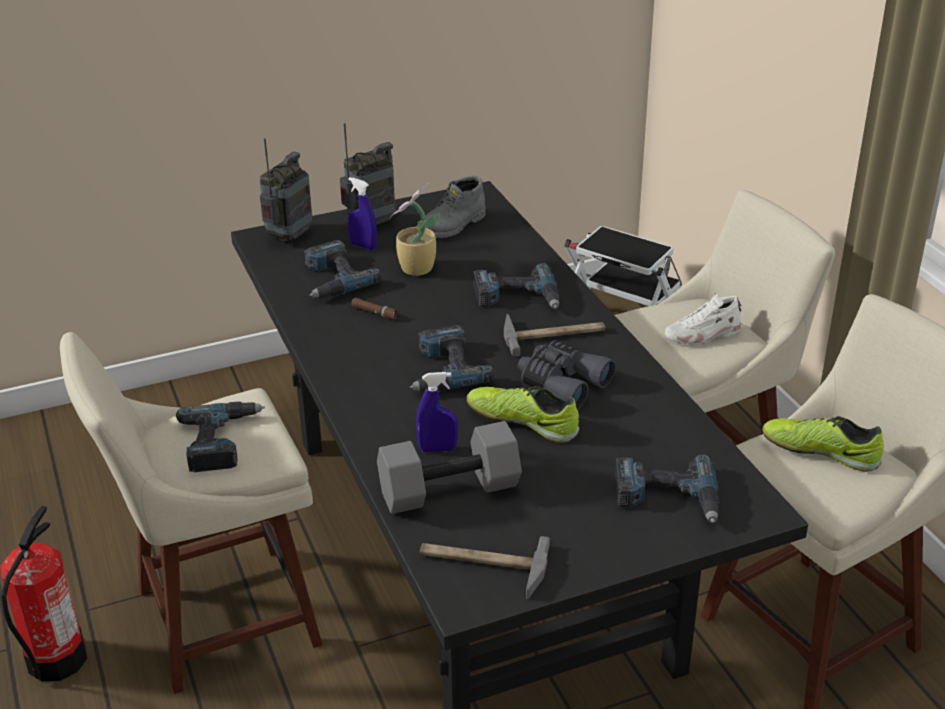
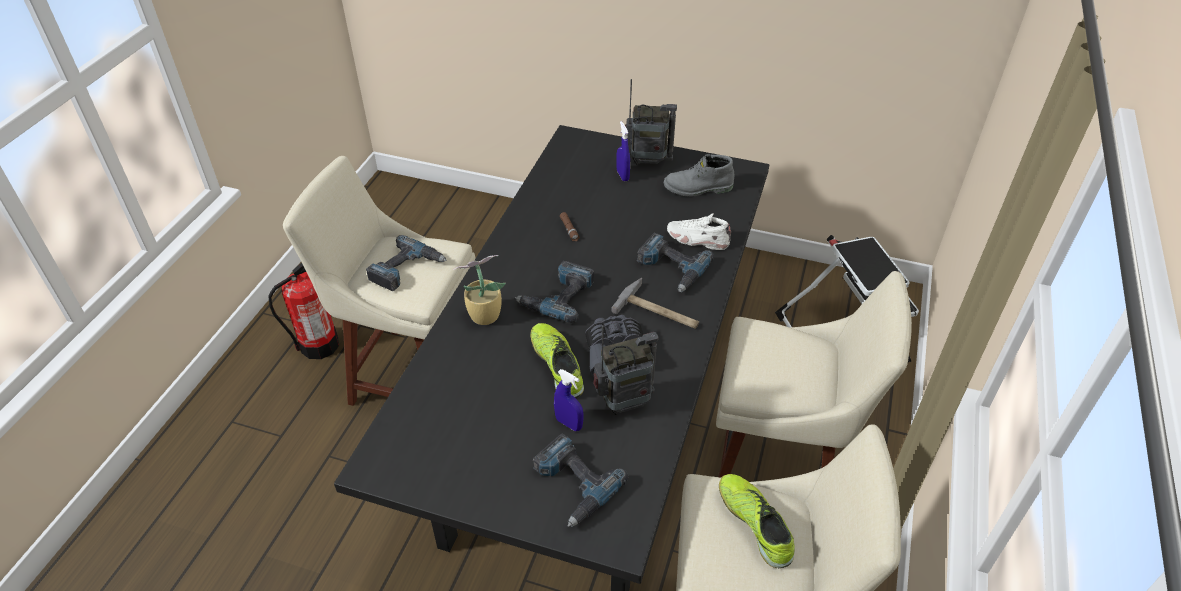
camera: 40 degrees right, 10 degrees up
(290, 238) = (587, 146): radio -> radio (625, 403)
(333, 279) = (575, 191): power drill -> none
(415, 269) = (633, 210): potted plant -> potted plant (483, 316)
(437, 449) = (484, 352): blue spray bottle -> blue spray bottle (569, 423)
(450, 488) = (457, 384): grey dumbbell -> none
(482, 564) = (410, 450): hammer -> none
(703, 335) = (789, 372): white shoe -> white shoe (697, 239)

